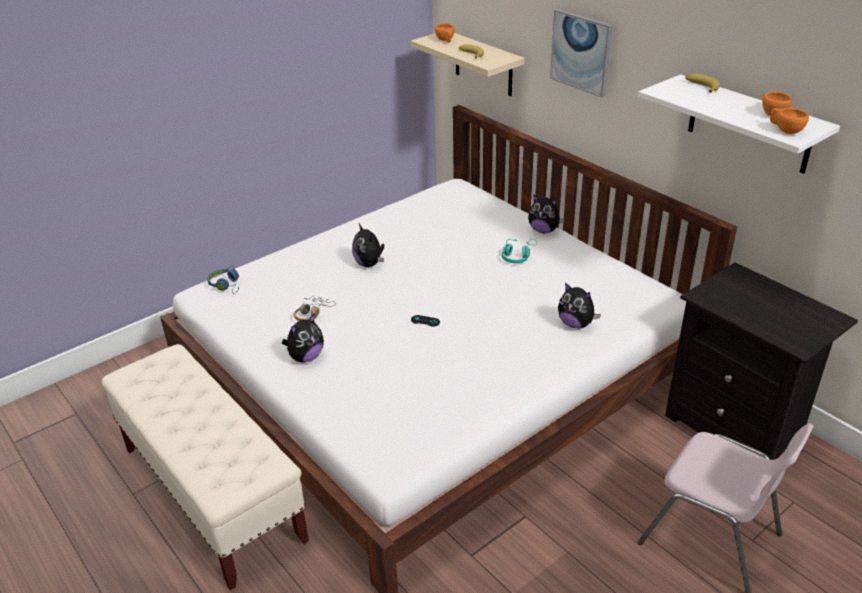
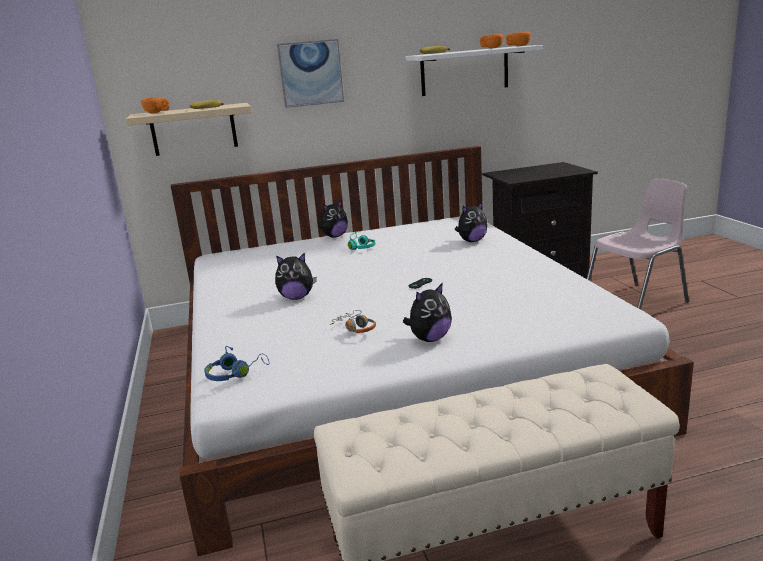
camera: 65 degrees left, 15 degrees down
(306, 357) = (429, 339): plush toy -> plush toy turned 75 degrees clockwise

